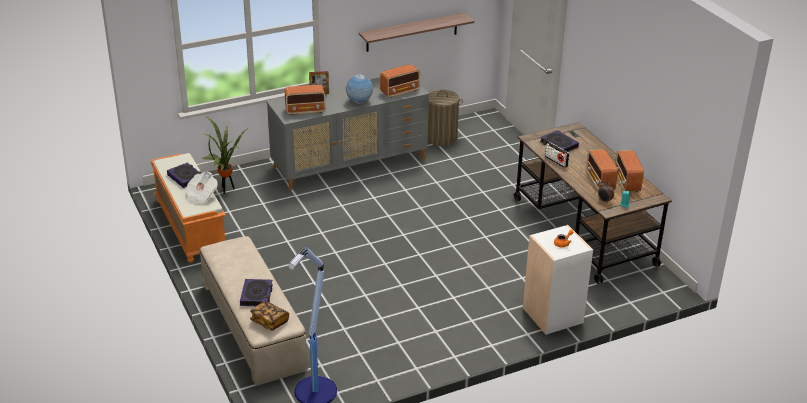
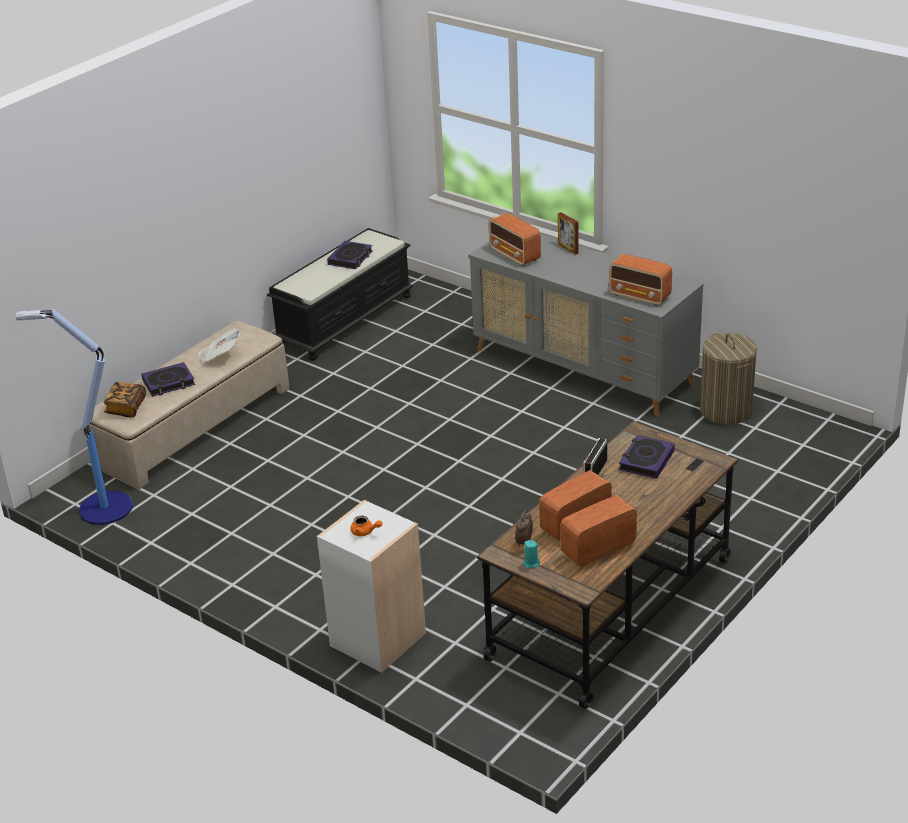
camera: 65 degrees right, 0 degrees up
(189, 226) = (345, 320): orange bench -> black bench
(200, 196) = (320, 280): newspaper -> newspaper (219, 356)
(226, 189) = (438, 312): potted plant -> none
(359, 102) = (577, 279): globe -> none
(412, 32) = (735, 230): shelf -> none

